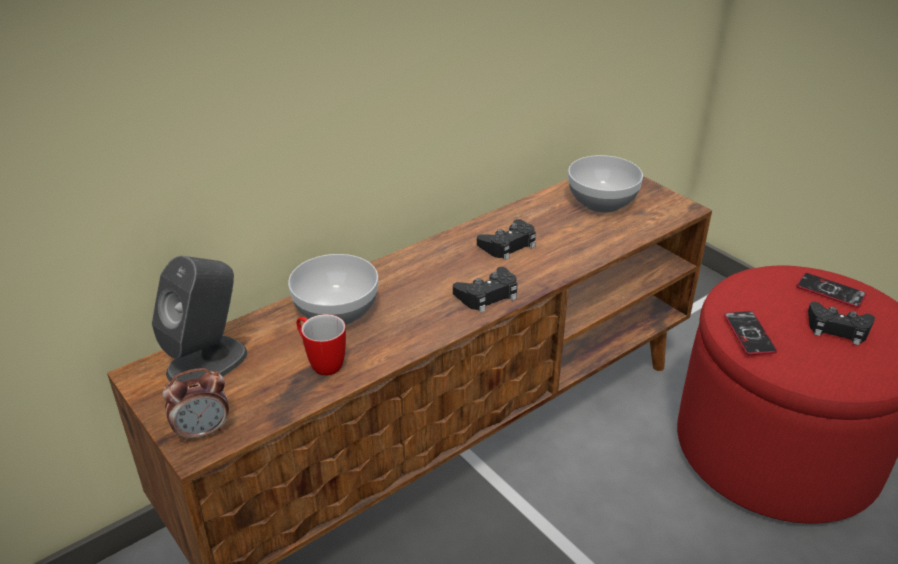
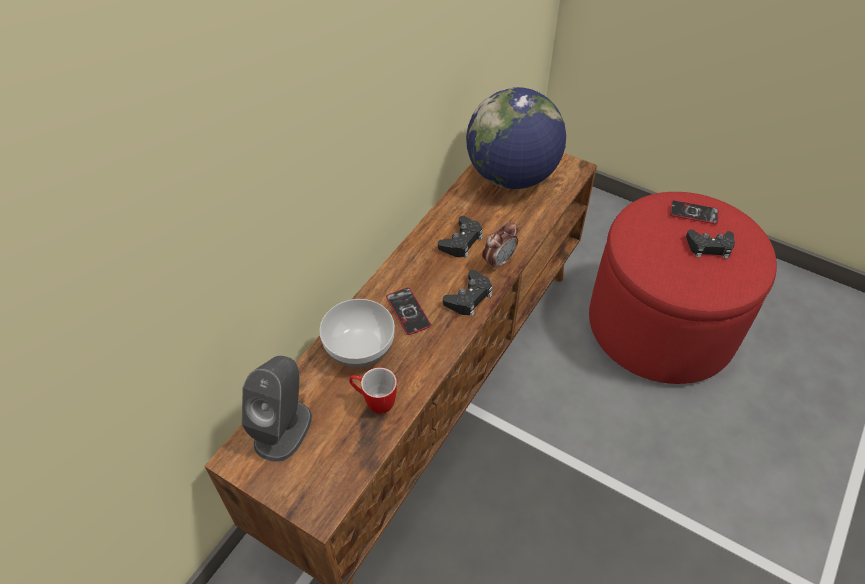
camera: 20 degrees left, 15 degrees up
(203, 432) = (318, 496): alarm clock -> alarm clock (498, 261)
(600, 201) = (511, 176): bowl -> globe
(749, 334) = (653, 268): phone -> phone (408, 311)

